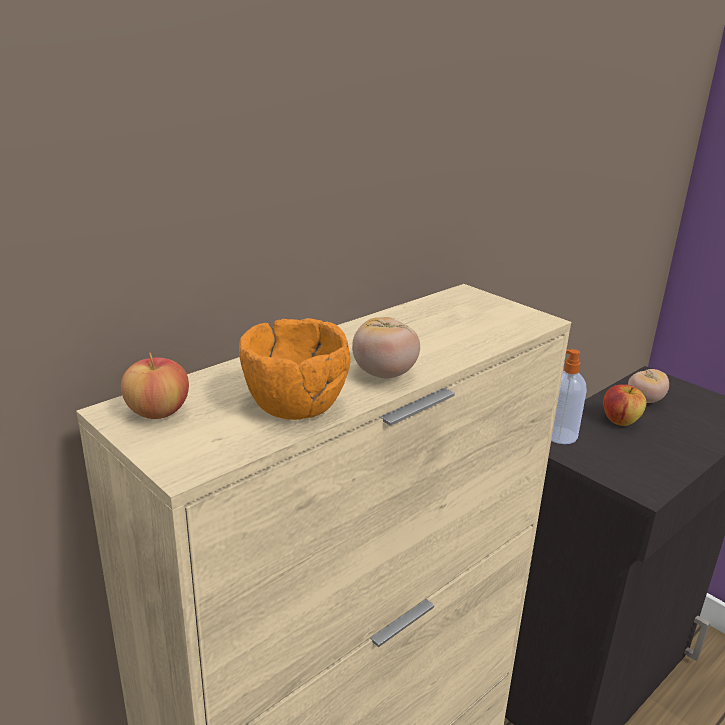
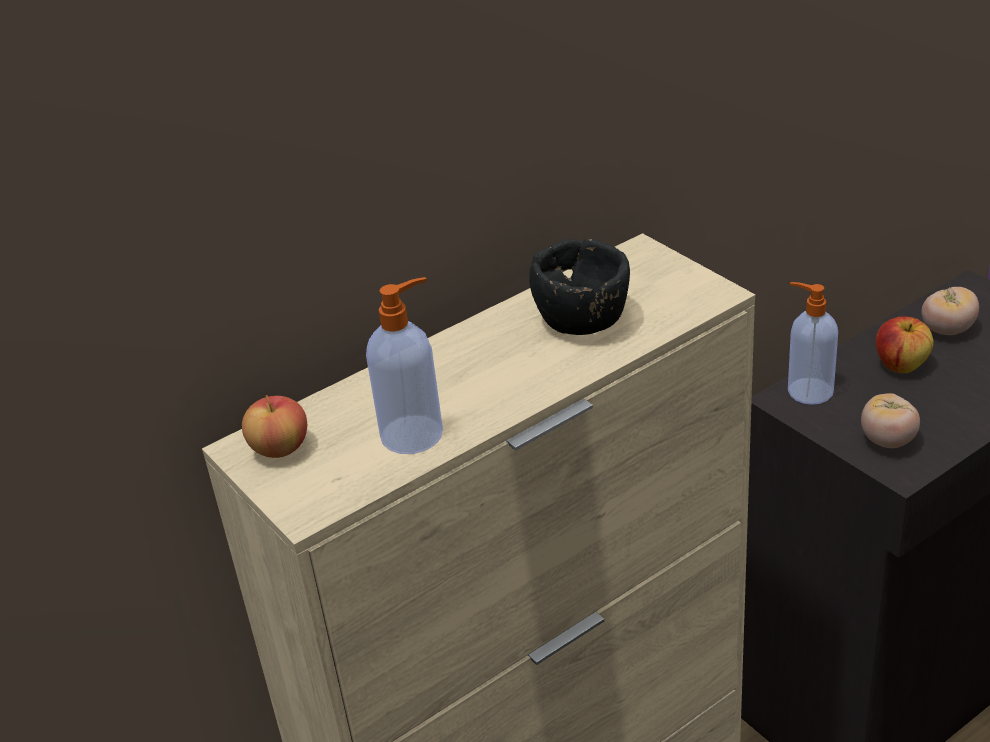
camera: 10 degrees right, 10 degrees up
(294, 405) = (414, 434): orange bowl -> soap dispenser
(384, 374) = (515, 388): tomato -> tomato (887, 440)
(433, 332) = (583, 321): none -> black bowl

